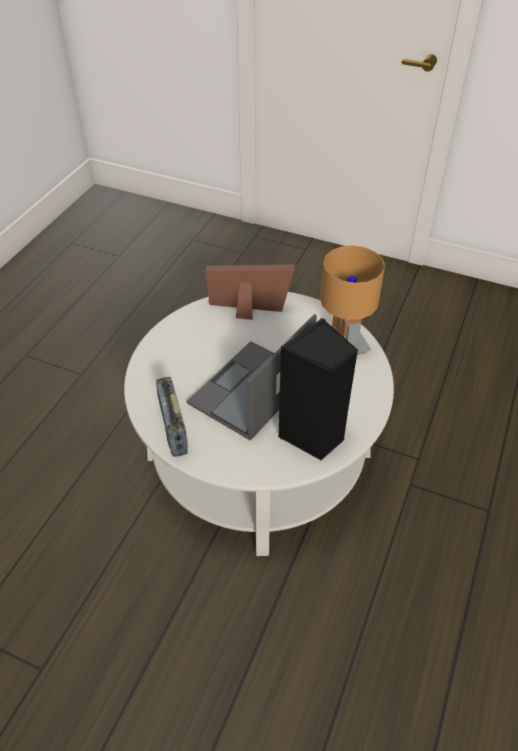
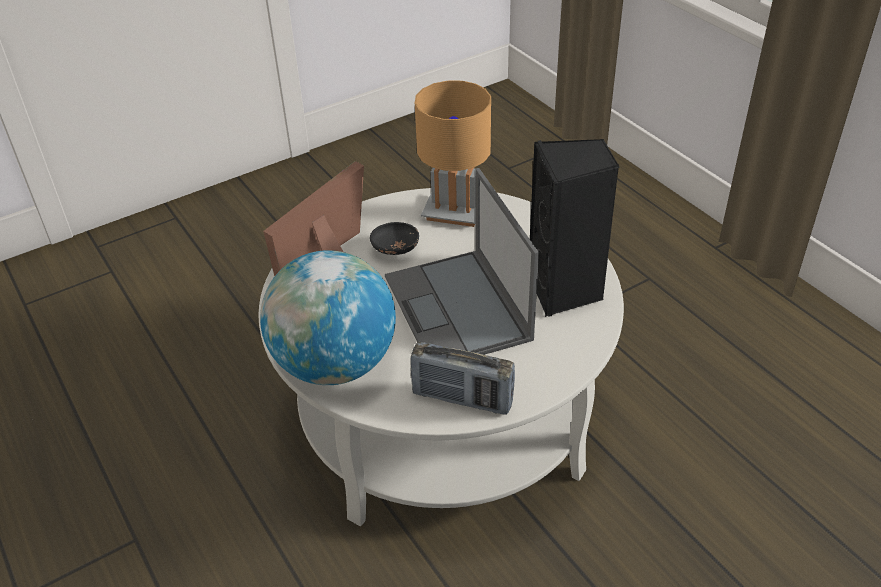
camera: 55 degrees left, 5 degrees down
(161, 360) = (335, 364): none -> globe
(280, 335) = (395, 249): none -> black bowl

